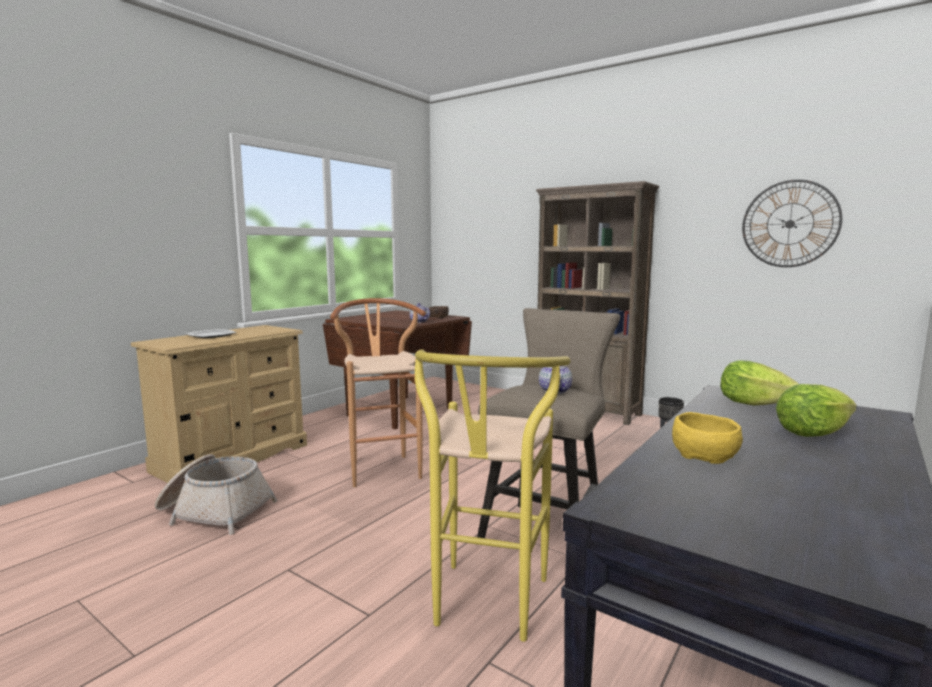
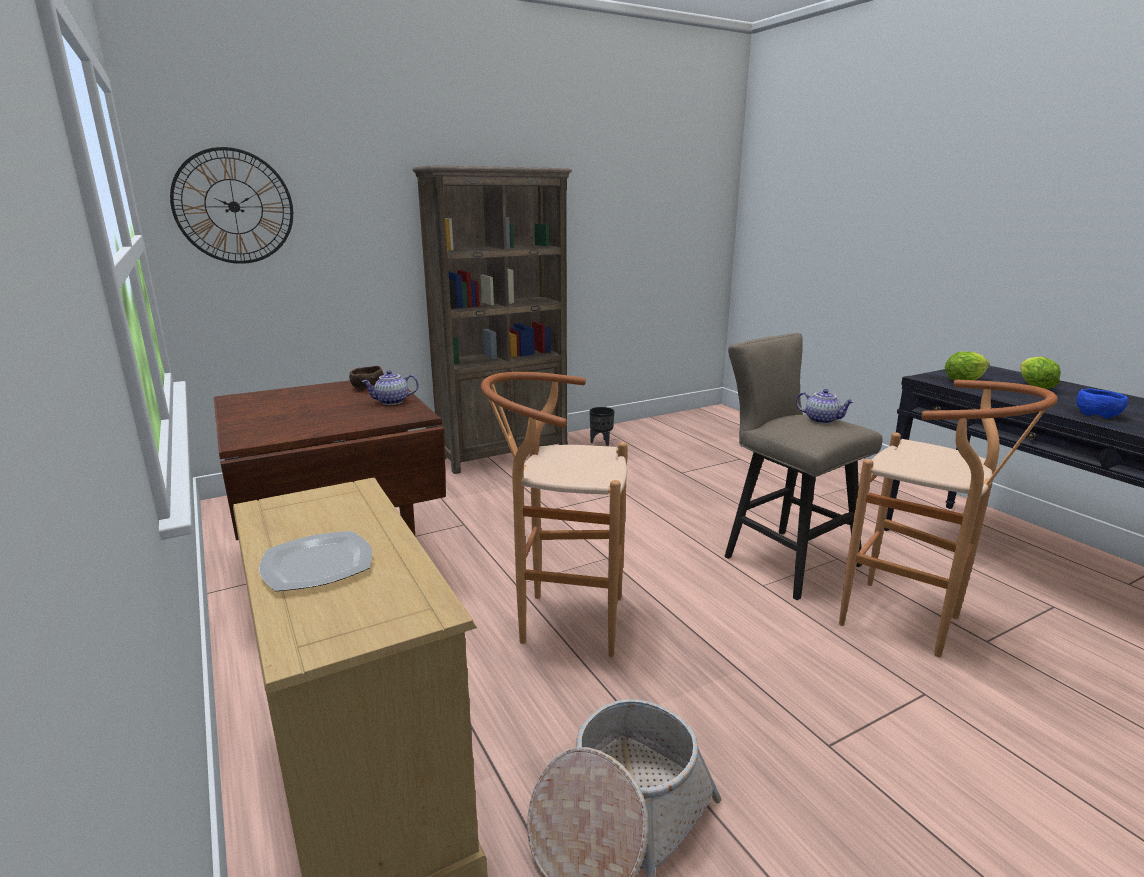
camera: 65 degrees left, 10 degrees up
(486, 608) = (912, 623): yellow stool -> brown stool
(706, 455) = (1097, 413): yellow bowl -> blue bowl
(790, 224) = (654, 218): wall clock -> wall clock (234, 206)

